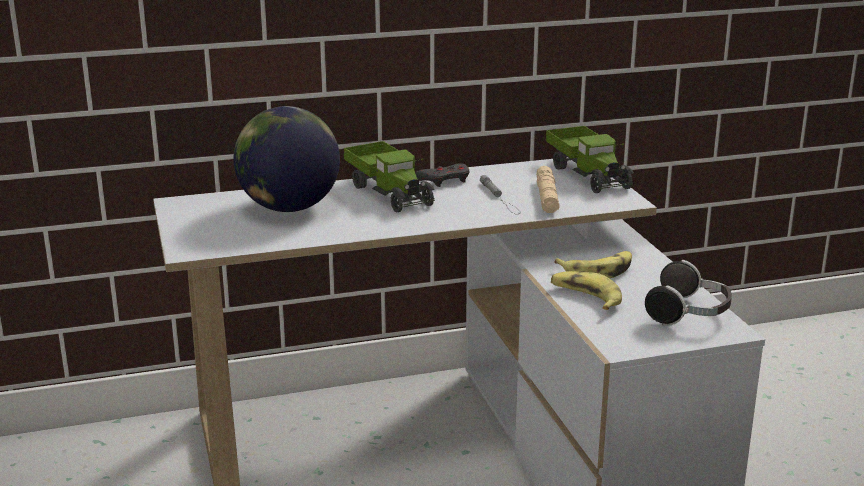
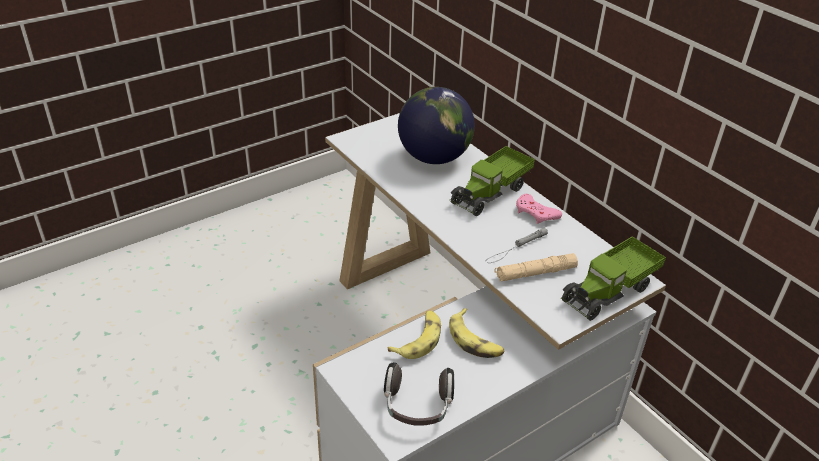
camera: 70 degrees right, 15 degrees up
(444, 180) = (536, 213): grey game controller -> pink game controller

